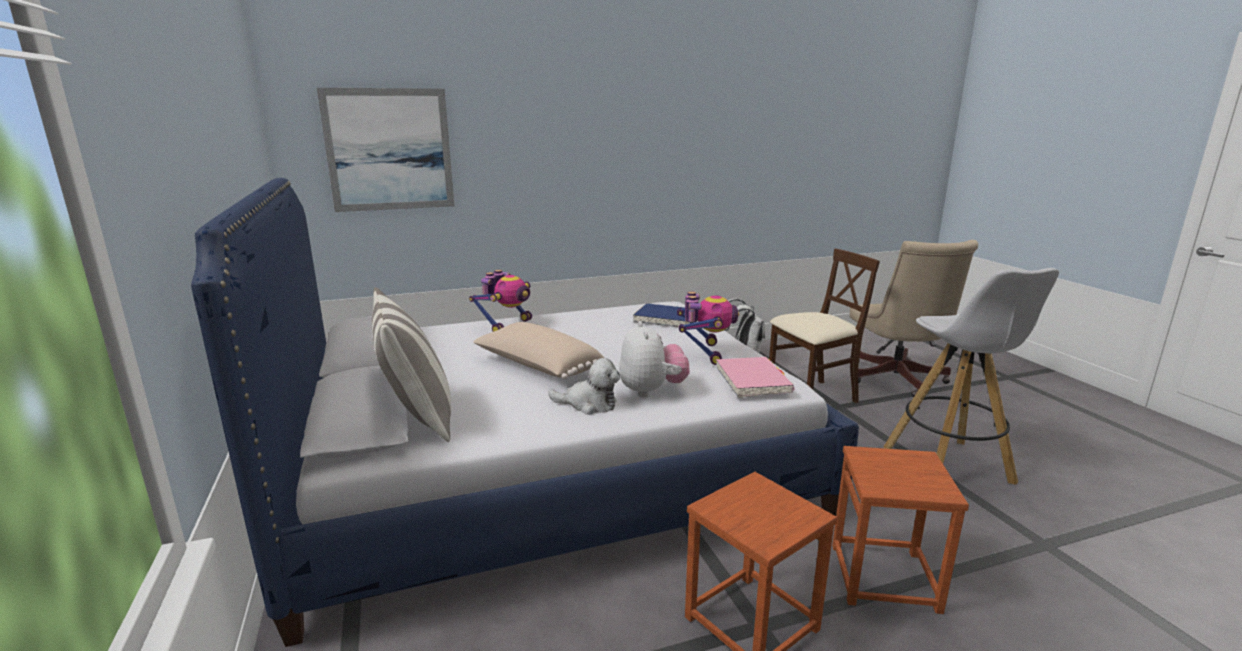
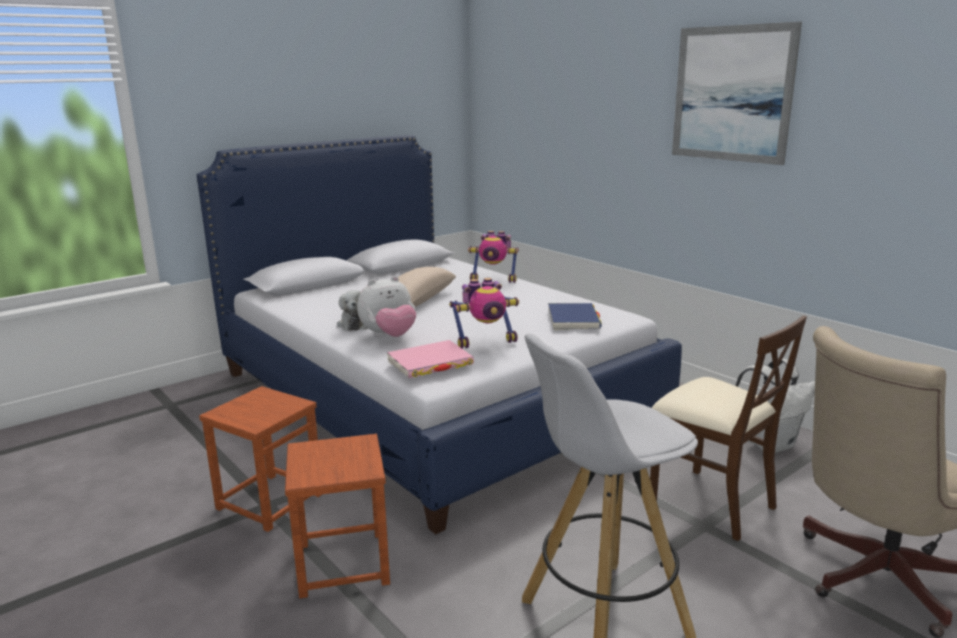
camera: 70 degrees right, 0 degrees up
(389, 150) = (522, 122): picture -> picture (732, 94)
(417, 417) = (314, 292): pillow -> none

